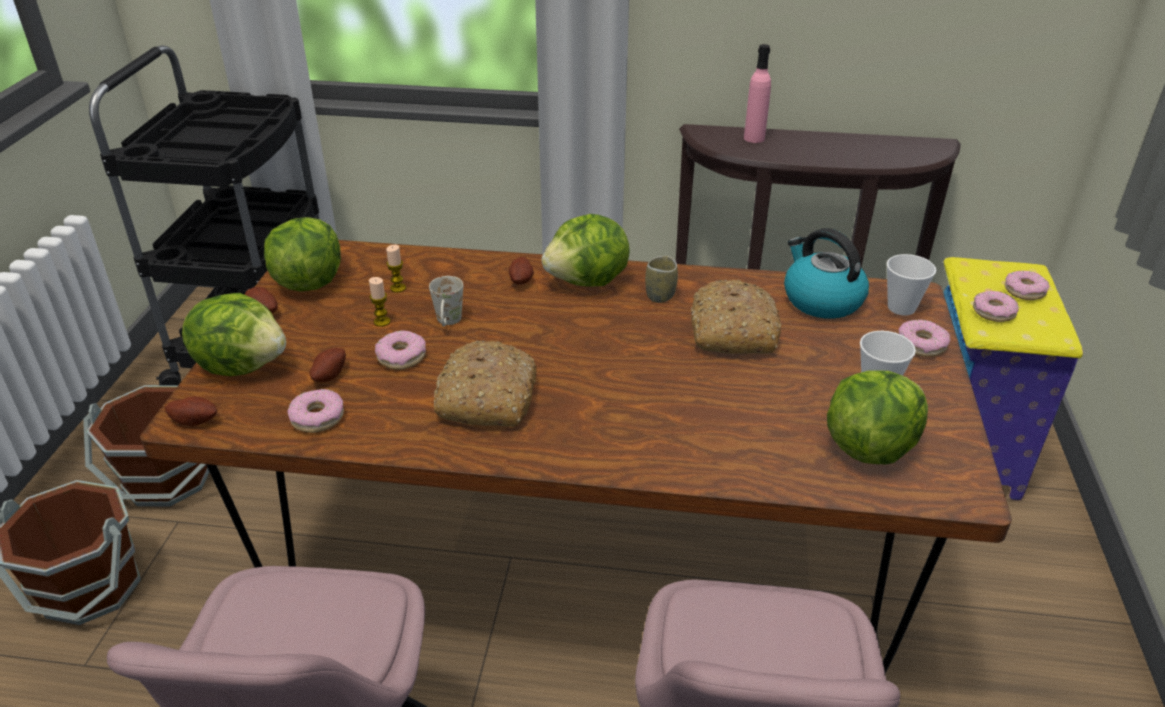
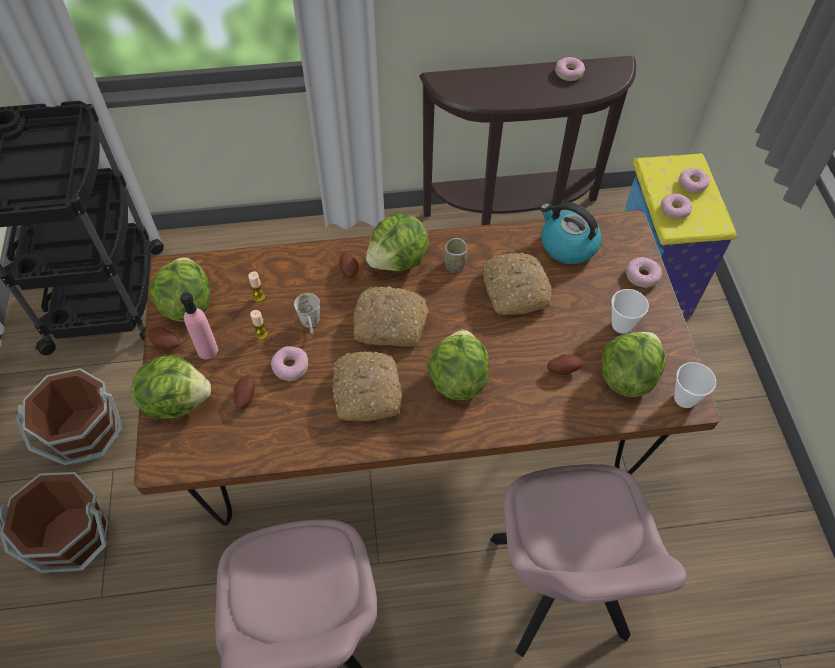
camera: 15 degrees left, 20 degrees up
(195, 421) = (168, 461): potato -> potato (563, 369)
(317, 417) = (254, 437): donut -> donut (569, 73)
(551, 337) = (391, 323): none -> bread
(617, 407) = (457, 379): none -> lettuce
(754, 138) = (482, 82): pink bottle -> pink bottle (207, 350)
(901, 308) = (622, 241): cup -> cup (685, 398)

